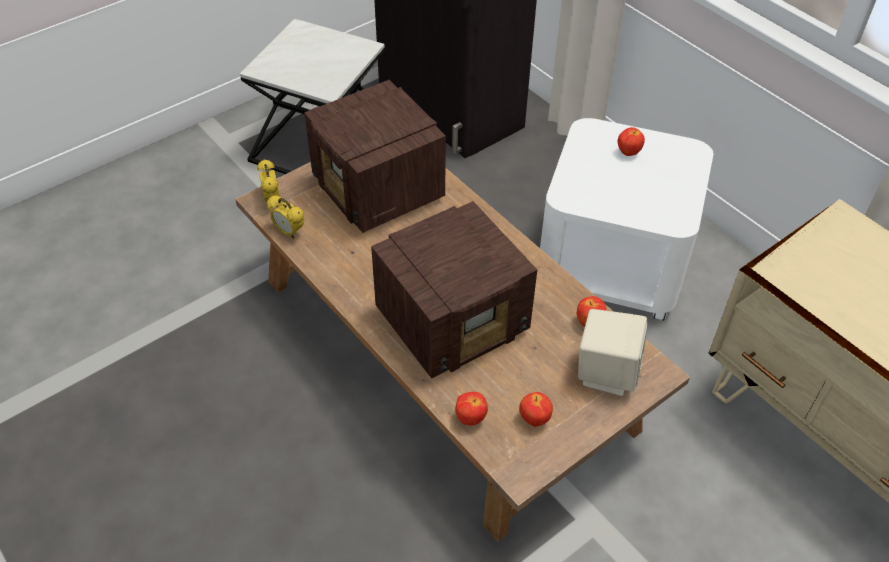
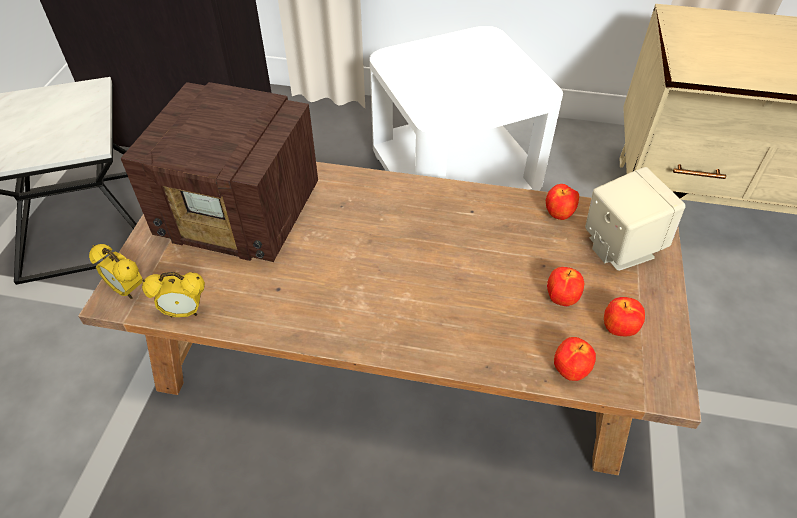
camera: 40 degrees left, 0 degrees up
(454, 321) = (451, 290): radio -> none
(628, 152) = (441, 60): apple -> apple (560, 299)

